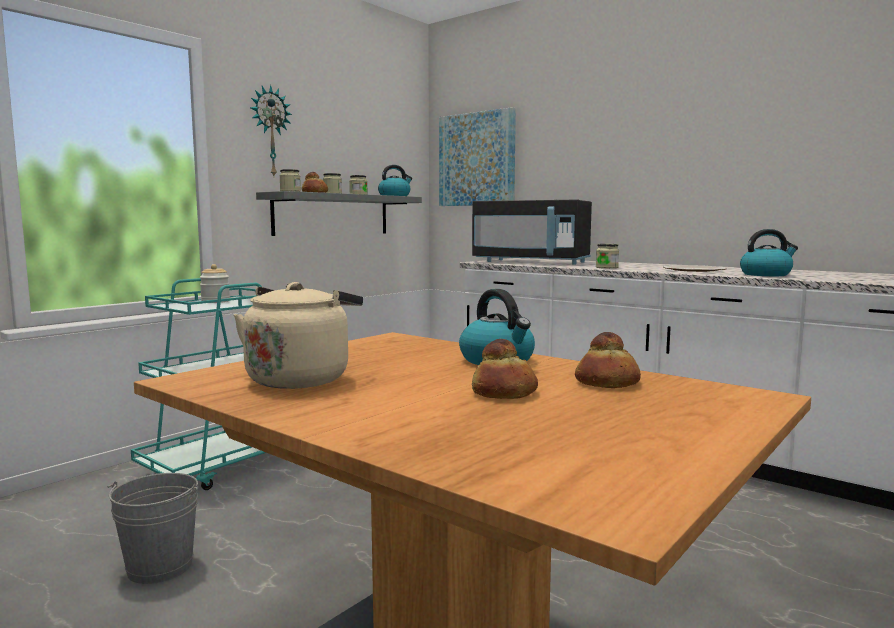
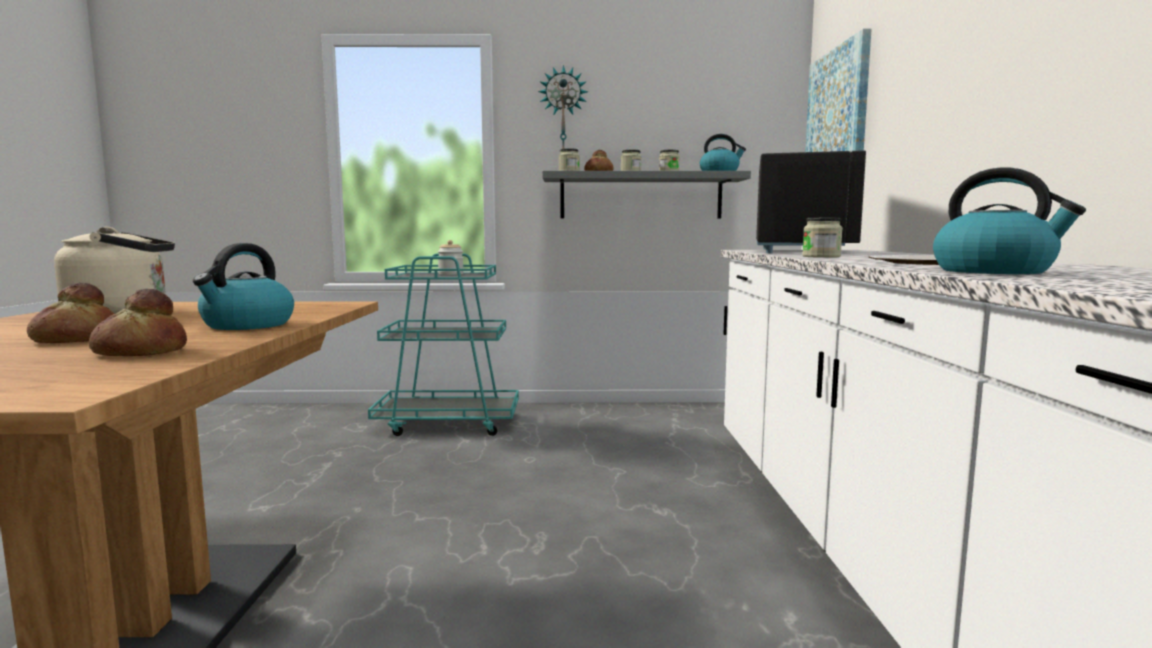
camera: 50 degrees right, 0 degrees up
(159, 567) = (265, 470): grey bucket -> none
(531, 262) = (801, 251): black microwave -> black microwave turned 150 degrees counterclockwise

